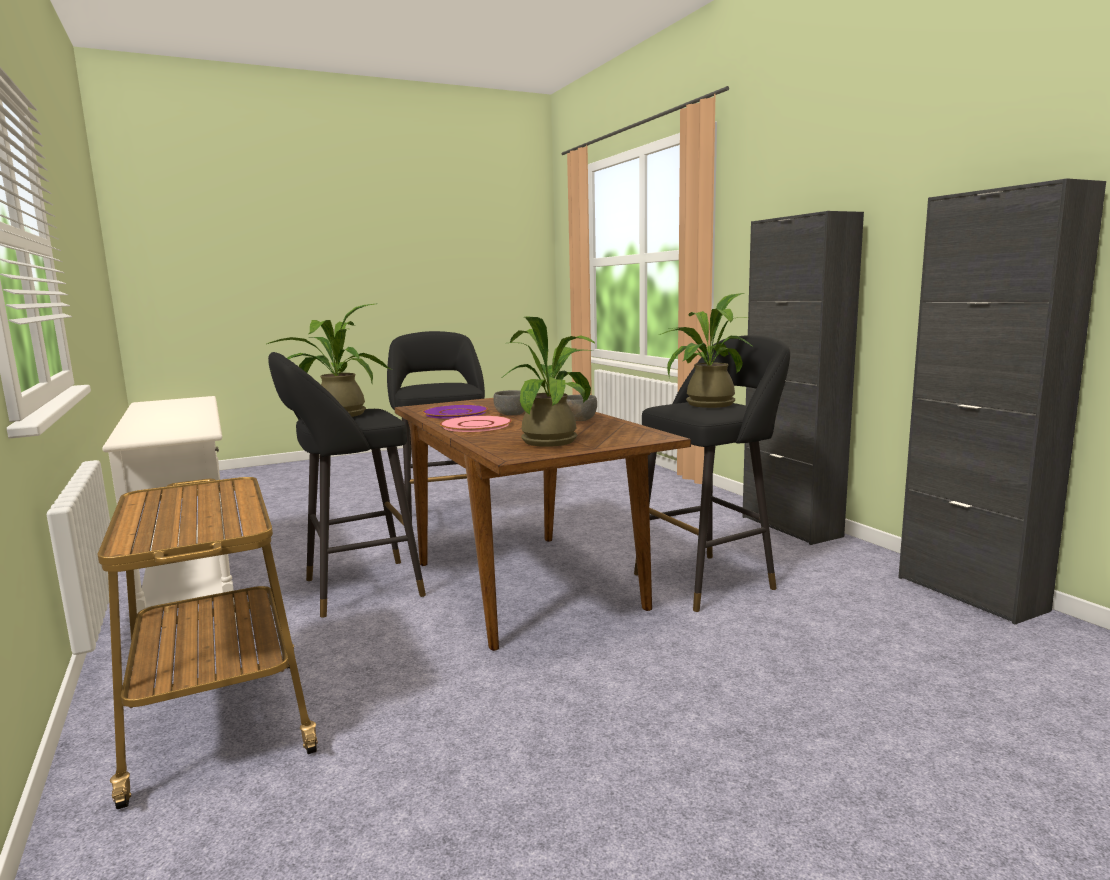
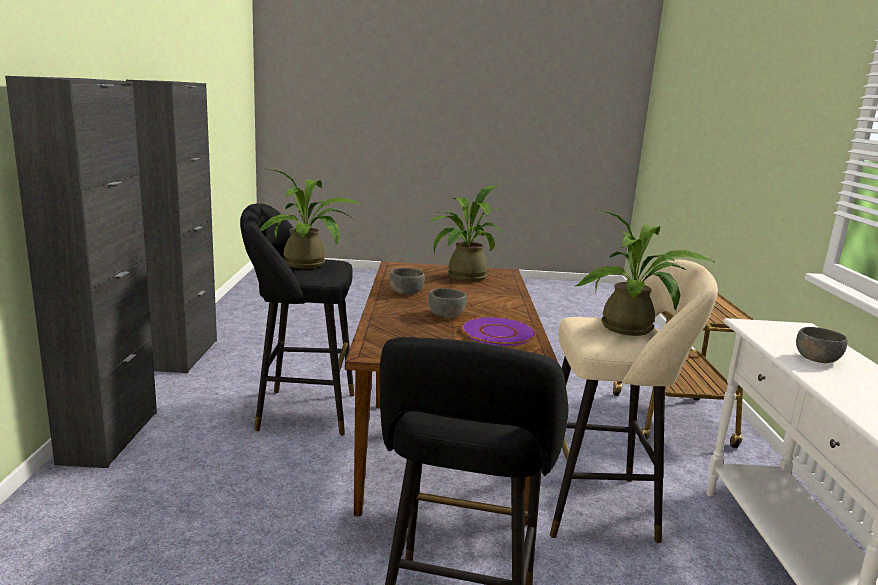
camera: 155 degrees left, 5 degrees up
(176, 419) = (816, 359): none -> grey bowl
(355, 589) = (602, 506): black stool -> beige stool
(476, 425) = (497, 306): pink plate -> none

